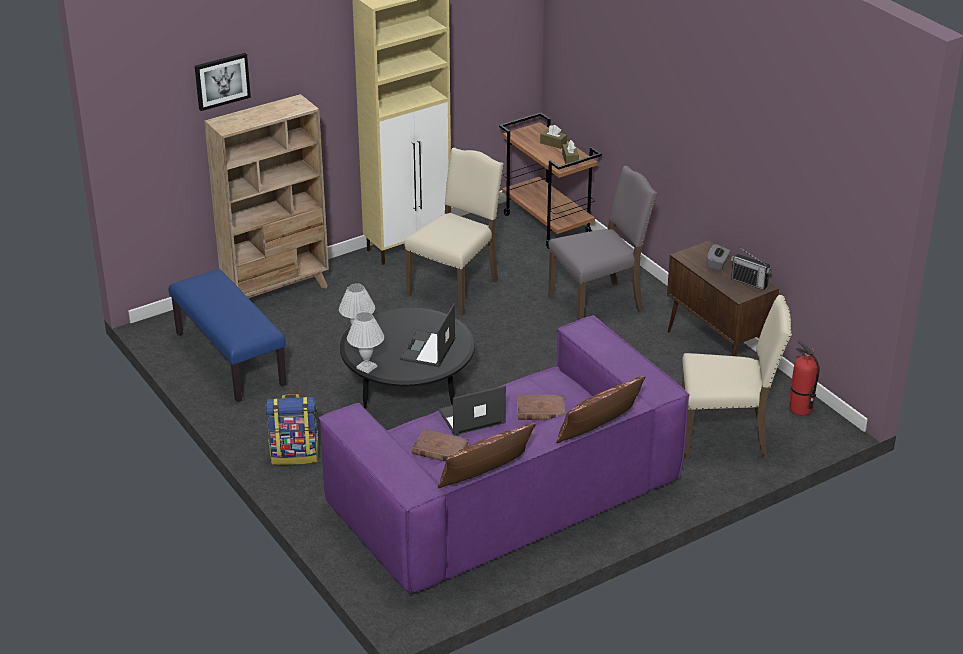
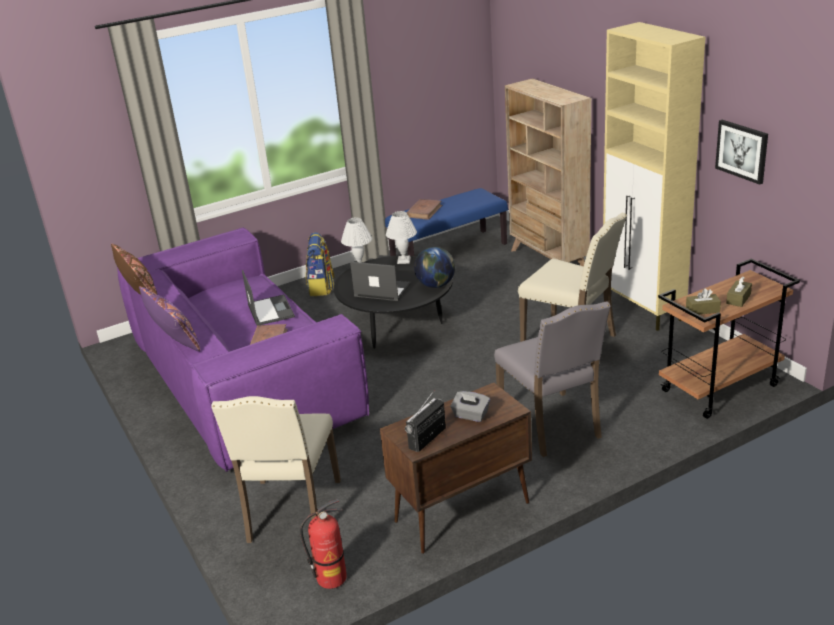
camera: 95 degrees right, 5 degrees down
(222, 81) = (551, 53): picture -> picture (742, 151)
(424, 316) = (436, 285): none -> globe
(440, 449) = (231, 300): brown book -> brown book (424, 211)
(599, 427) = (174, 337): brown pillow -> purple pillow

